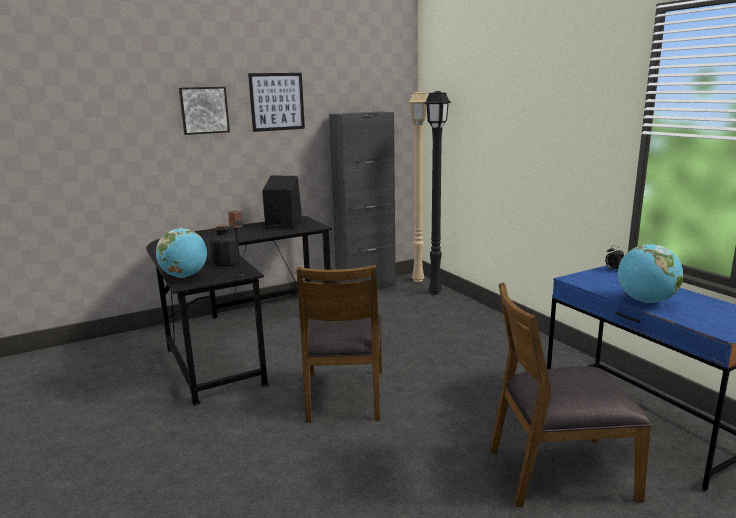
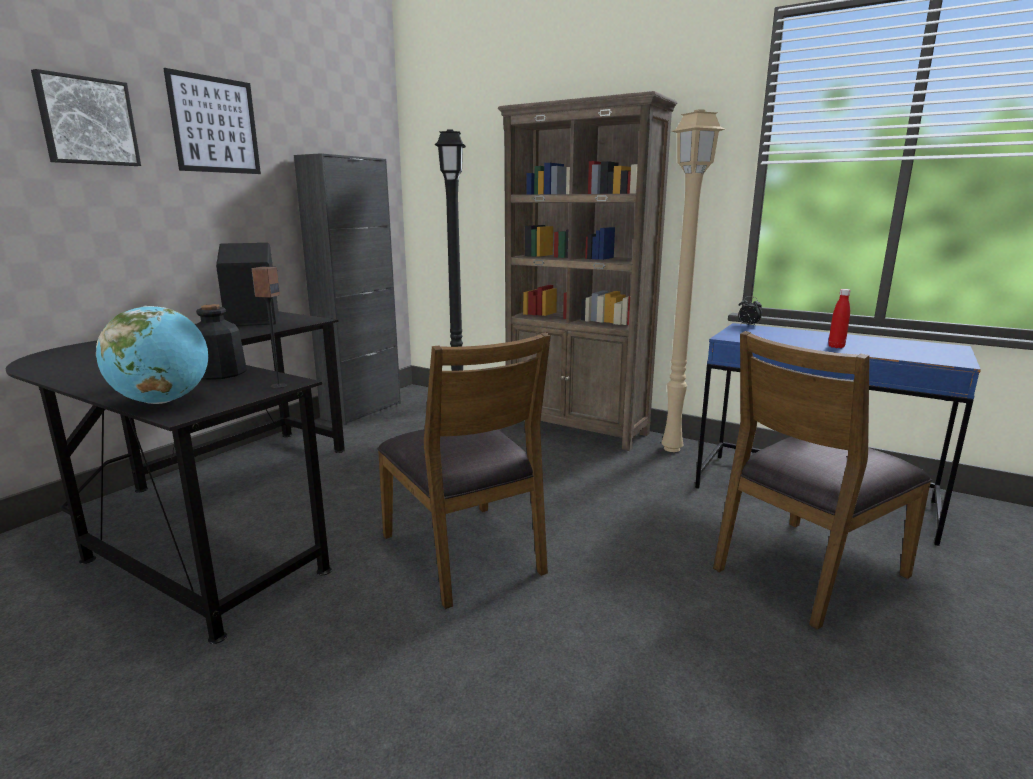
camera: 30 degrees left, 0 degrees up
(418, 280) = (424, 392): beige floor lamp -> beige floor lamp (673, 449)
(503, 329) = (576, 428): none -> brown bookcase
(646, 301) = (836, 347): globe -> red bottle

